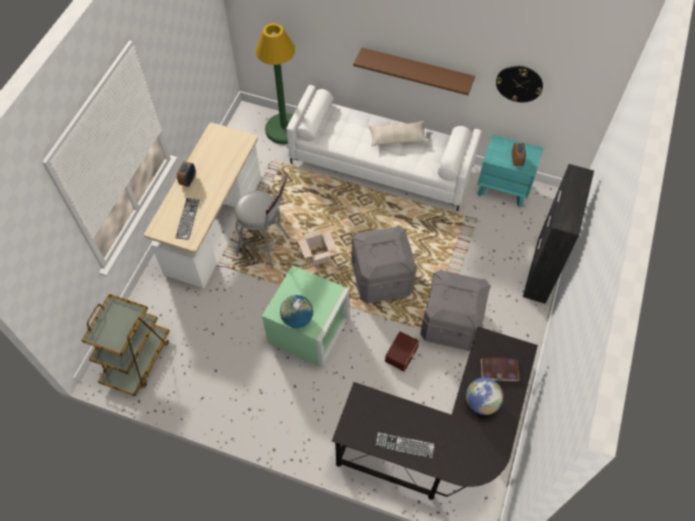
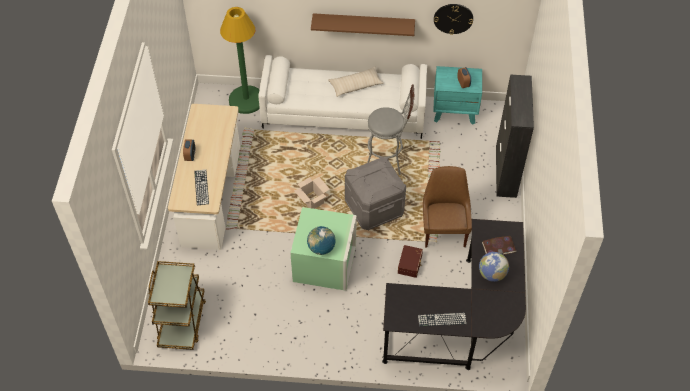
camera: 15 degrees left, 5 degrees down
(267, 248) = (266, 204): grey stool -> grey stool (388, 159)
(451, 323) = (444, 230): grey storage box -> brown chair

